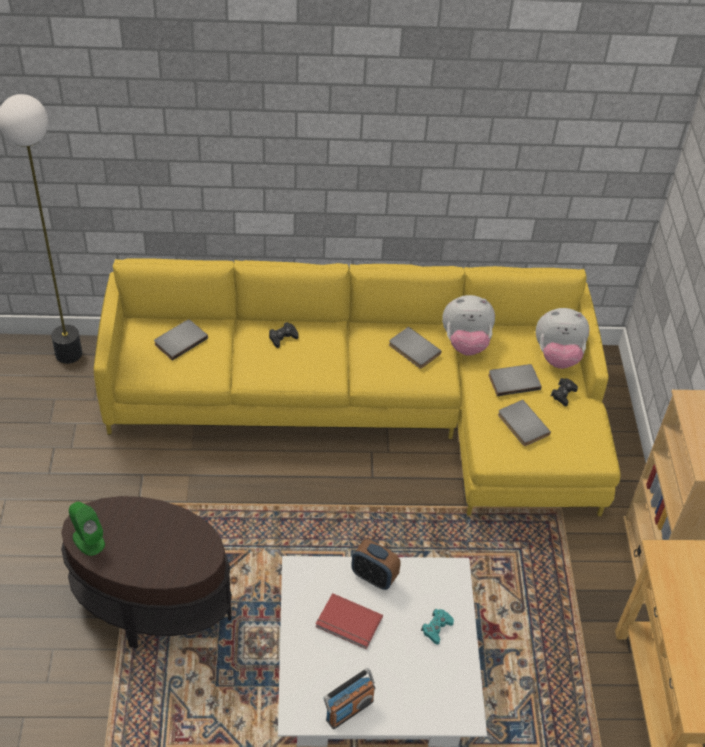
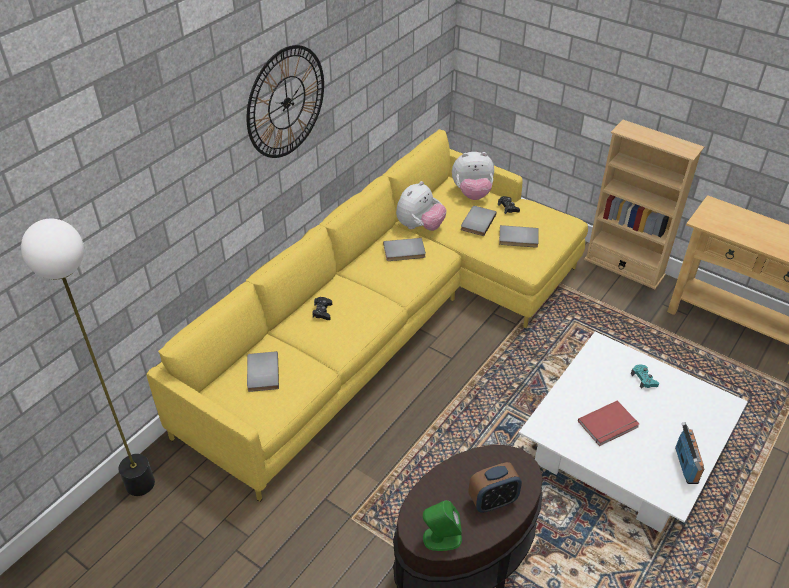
camera: 50 degrees left, 5 degrees down
(348, 131) = (286, 102): none -> wall clock
(374, 577) = (576, 389): alarm clock -> alarm clock (493, 501)
(557, 356) = (472, 194): plush toy -> plush toy turned 45 degrees clockwise

